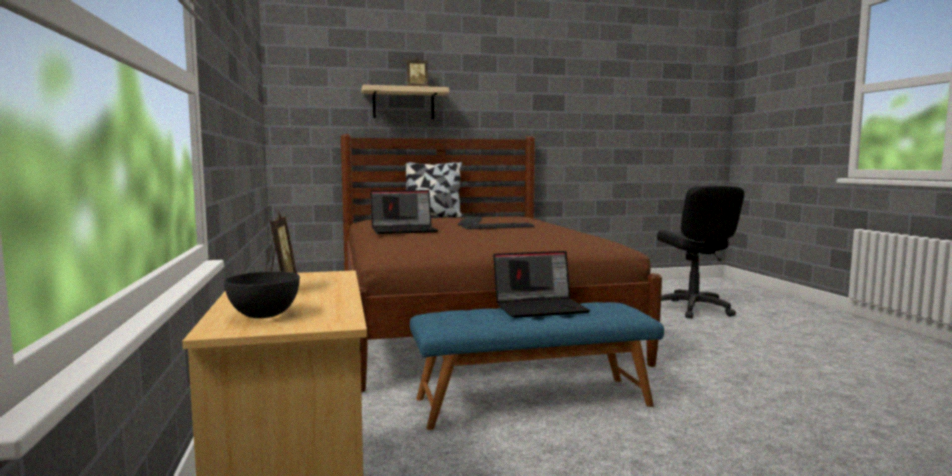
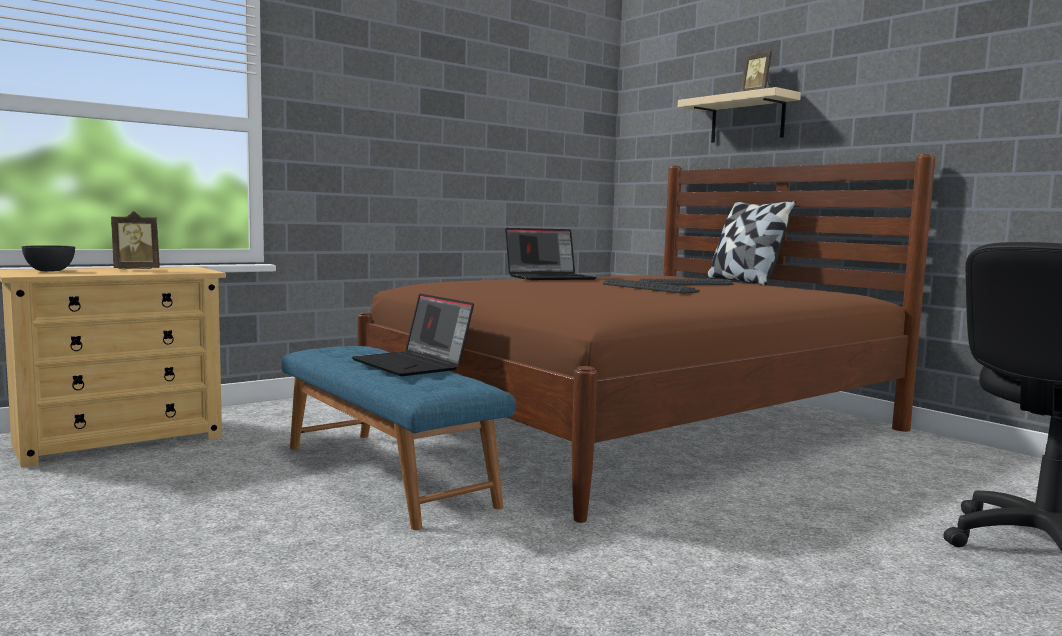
camera: 65 degrees right, 0 degrees up
(405, 230) = (550, 278): laptop -> laptop turned 75 degrees counterclockwise

